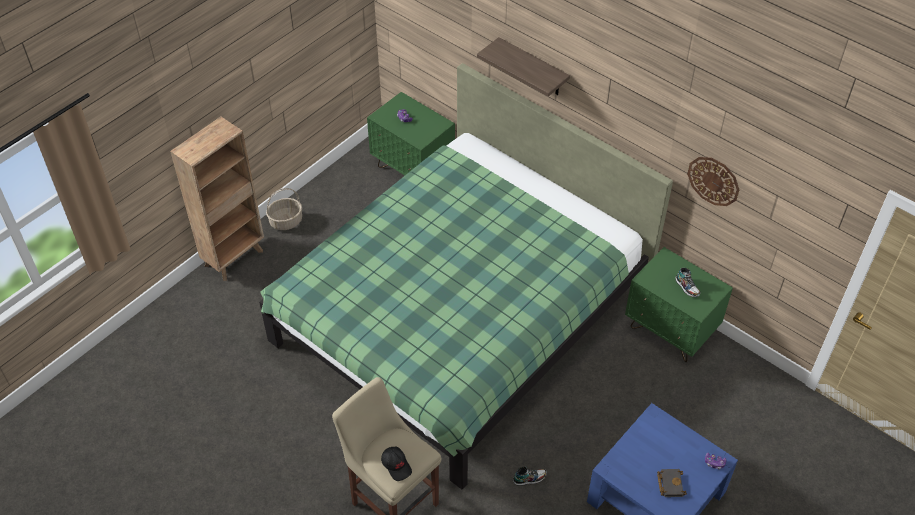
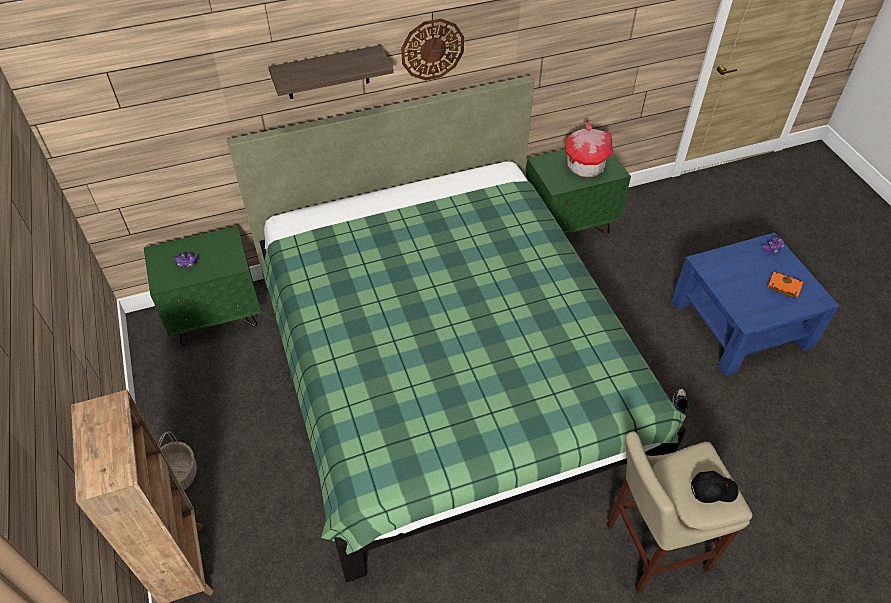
camera: 60 degrees left, 0 degrees up
(669, 483) = (783, 287): black book -> orange book
(687, 287) = (585, 165): shoe -> toy house
(713, 180) = (570, 42): wall clock -> wall clock (432, 49)

